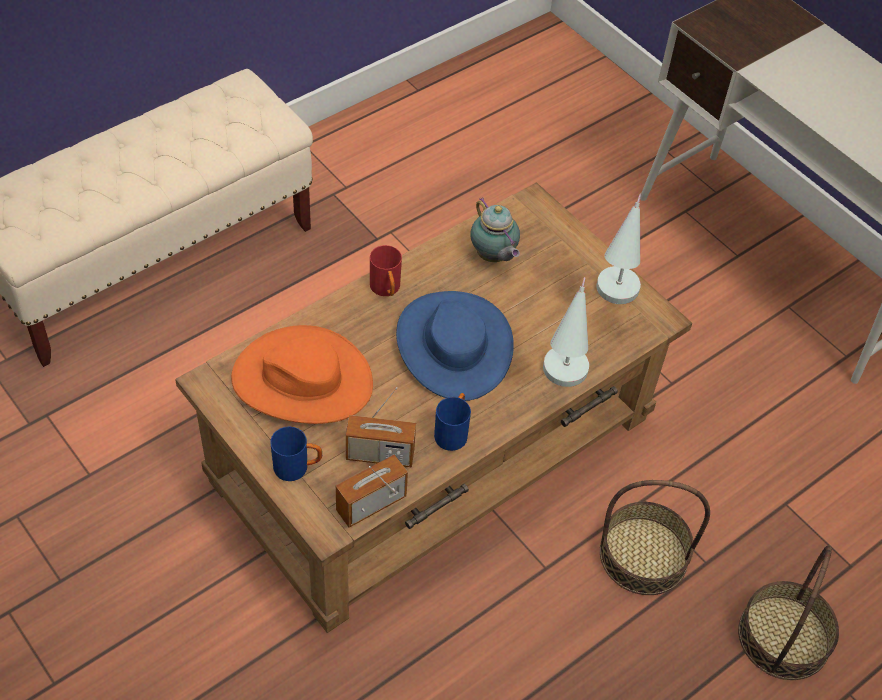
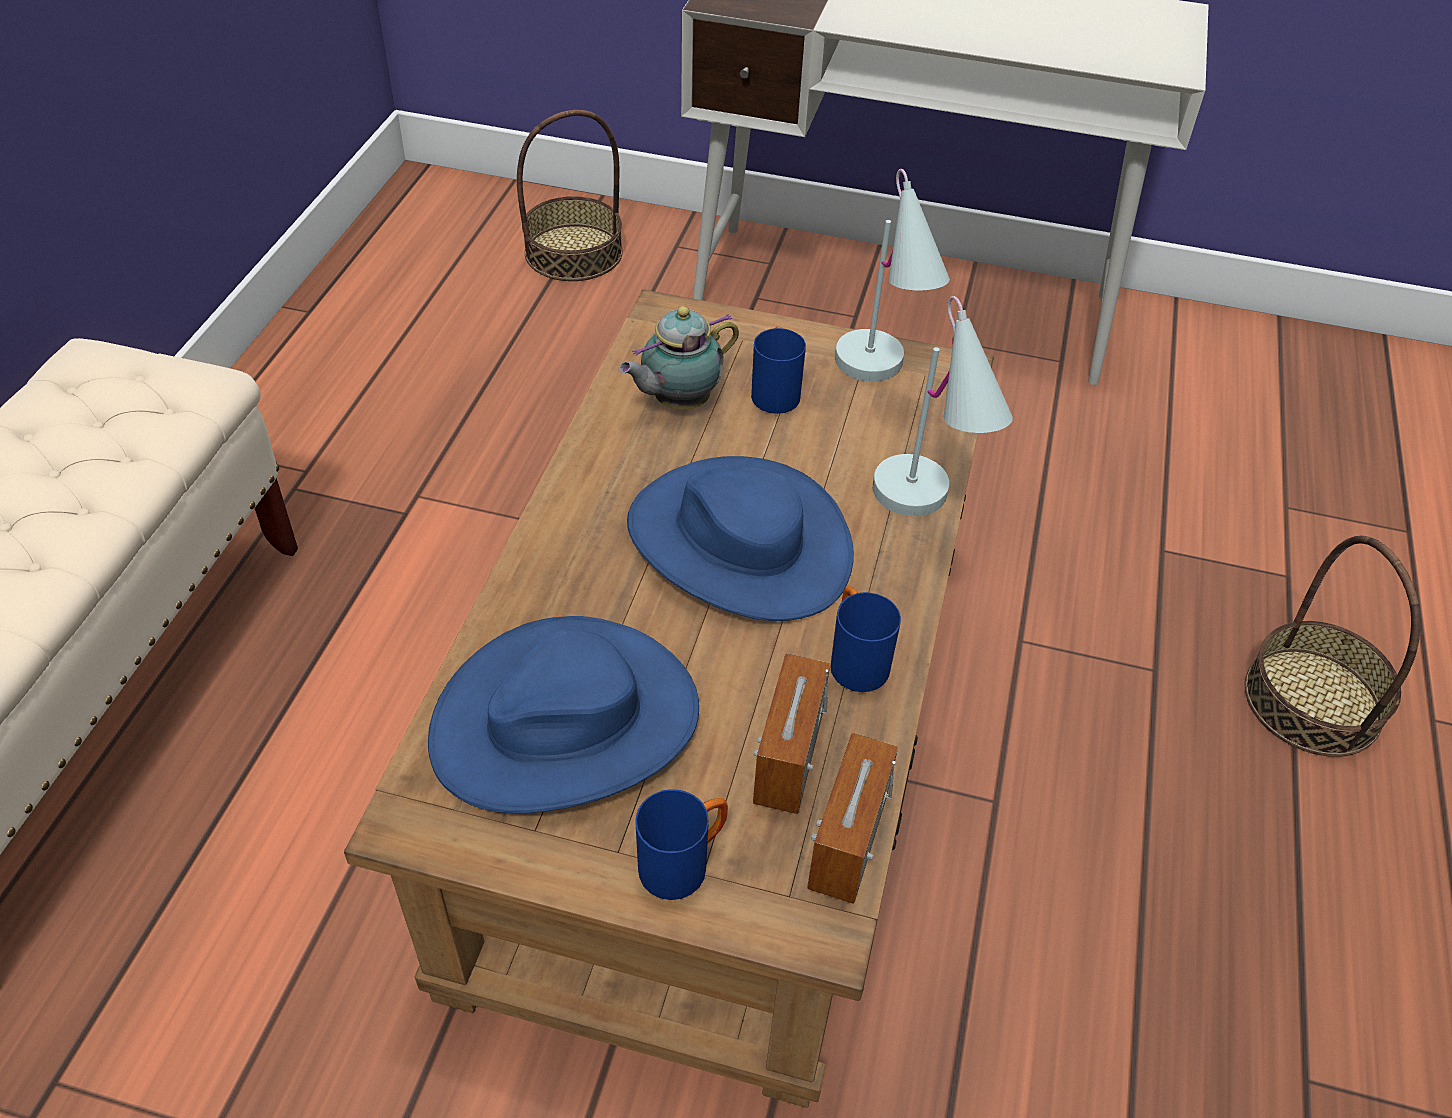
camera: 35 degrees left, 5 degrees down
(302, 380) = (566, 721): orange hat -> blue hat
(380, 455) = (788, 759): radio -> radio turned 135 degrees clockwise
(386, 290) = (572, 521): red mug -> none
(493, 257) = (678, 402): teapot -> teapot turned 120 degrees clockwise
(549, 278) = (775, 391): none -> blue mug
(643, 555) = (1084, 707): basket -> basket (573, 252)

